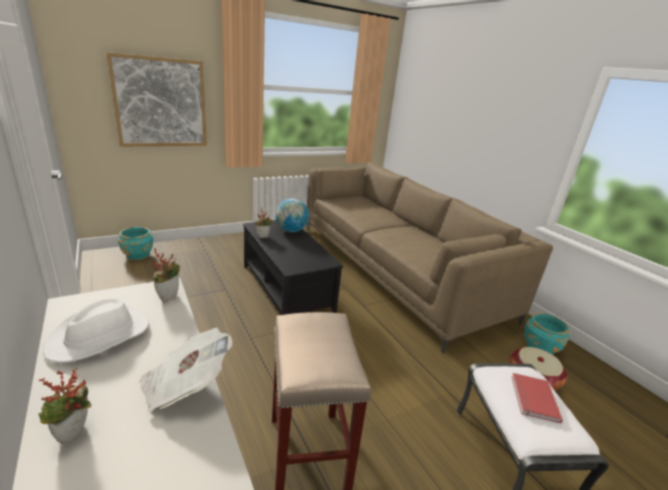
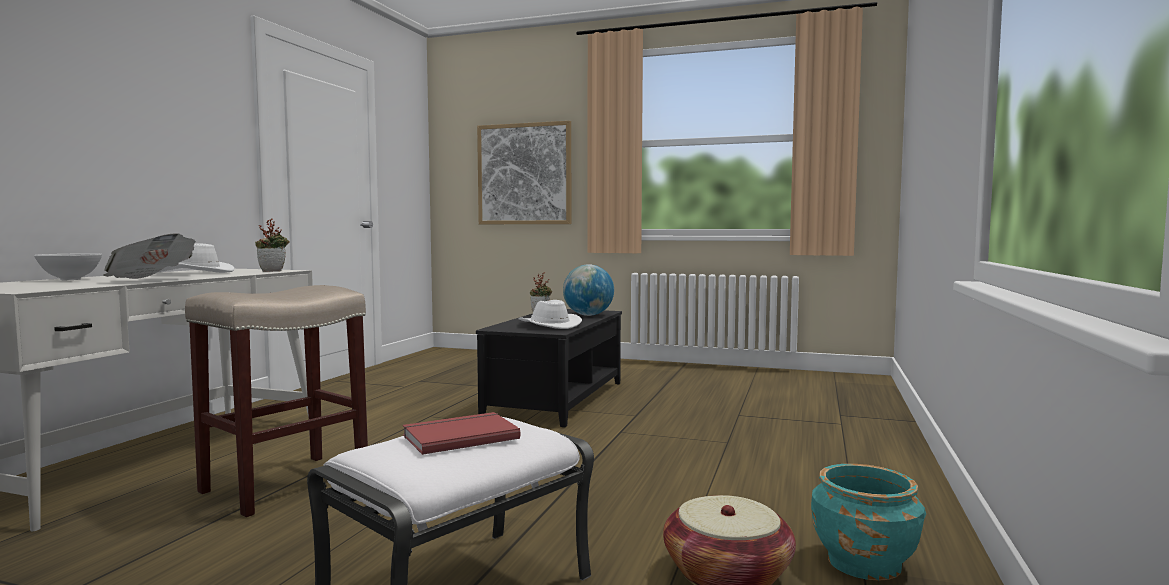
camera: 50 degrees right, 20 degrees down
(75, 435) = (71, 279): potted plant -> white bowl
(138, 255) = (469, 355): turquoise planter -> none
(306, 254) = (548, 325): none -> white hat
(394, 268) = (774, 419): brown sofa -> none

